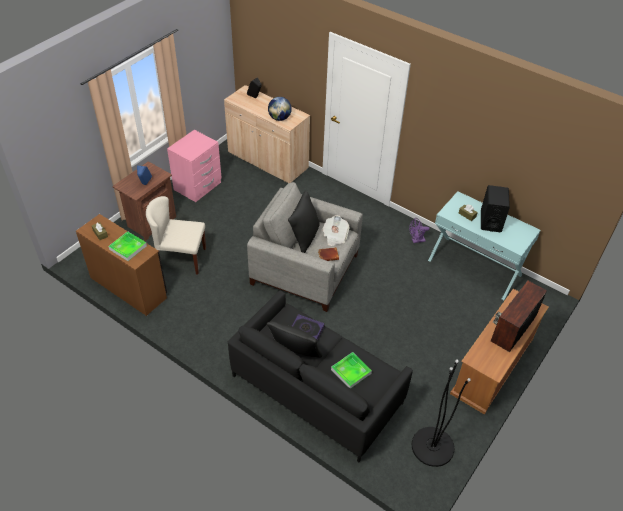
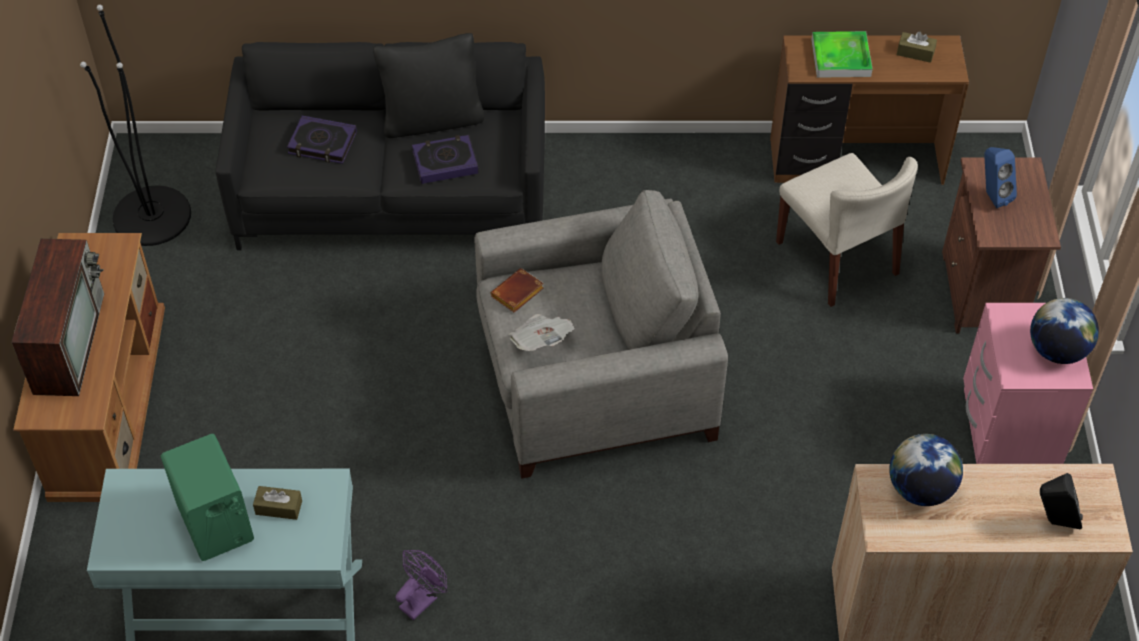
camera: 145 degrees right, 5 degrees up
(180, 259) = (837, 258): beige chair -> beige chair turned 90 degrees clockwise
(190, 141) = (1057, 350): none -> globe
(304, 237) = (600, 310): black pillow -> none
(351, 371) = (322, 144): tray -> book
(490, 221) = (215, 523): black speaker -> green speaker

